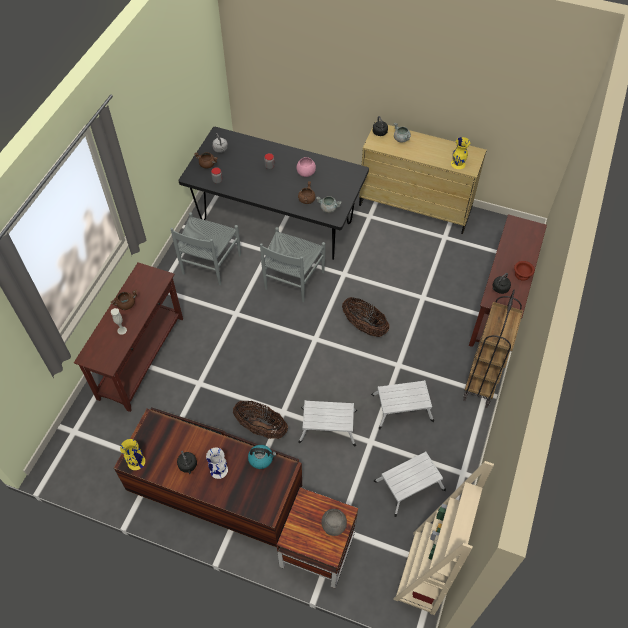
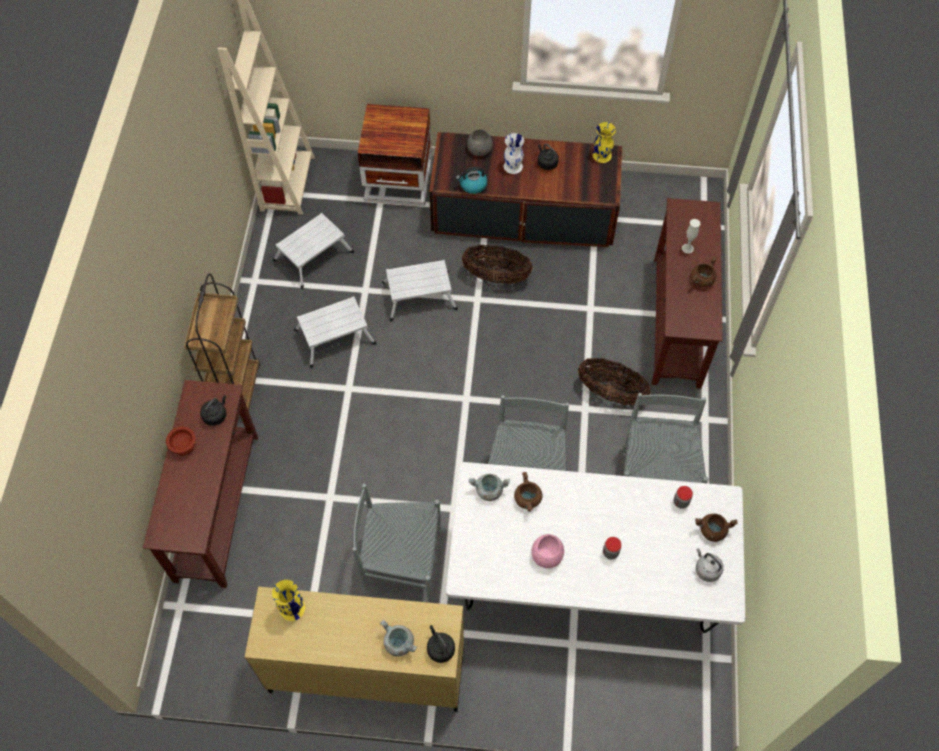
camera: 165 degrees right, 5 degrees up
(277, 221) = (585, 580): black dining table -> white dining table
(333, 525) = (378, 133): grey bowl -> grey bowl (479, 149)
(364, 326) = (405, 432): basket -> basket (611, 392)
(383, 253) = (402, 561): none -> grey chair

